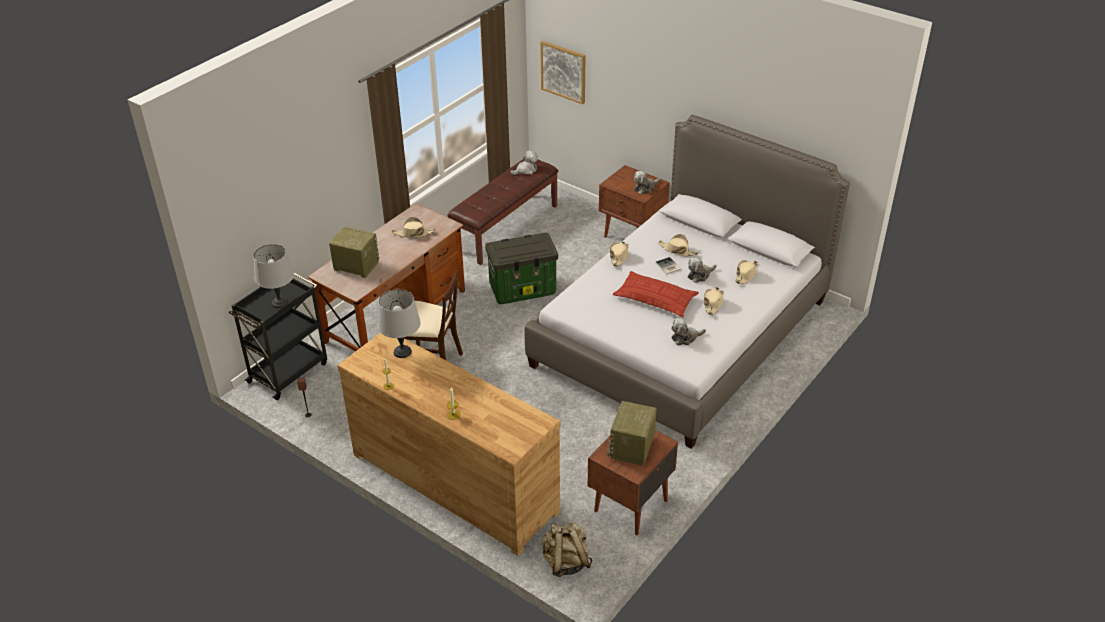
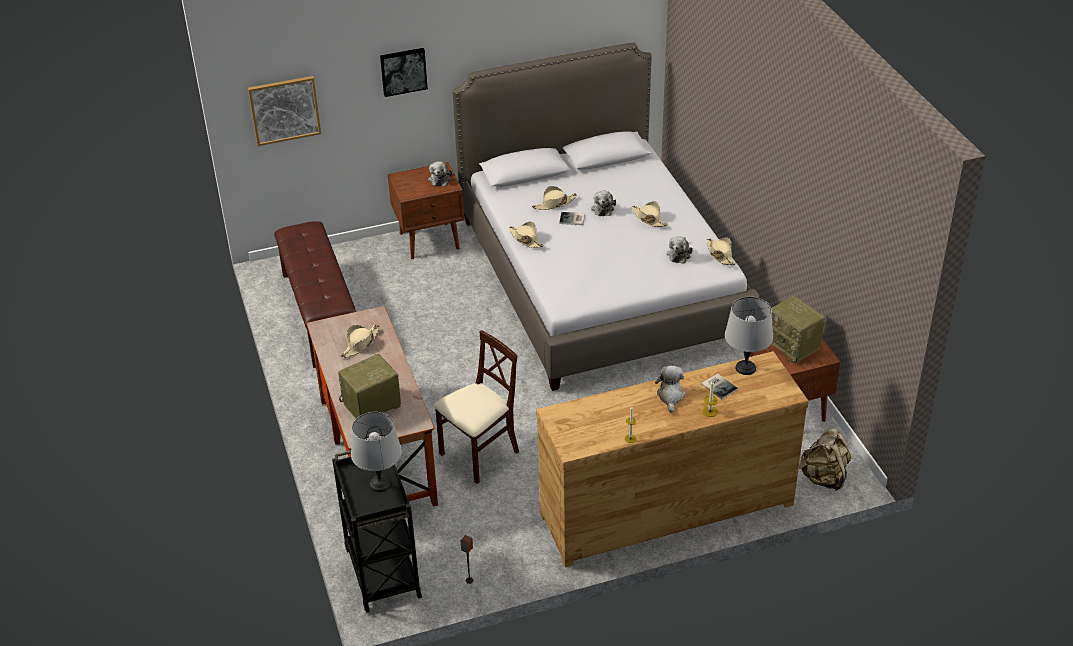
camera: 55 degrees left, 0 degrees up
(403, 351) = (586, 410): grey table lamp -> grey table lamp (745, 367)
(488, 407) = (719, 386): none -> book
(523, 289) = (433, 345): storage box -> none
(526, 170) = (302, 240): plush toy -> plush toy (670, 396)
(648, 86) = (403, 71): none -> picture
(655, 298) = (610, 246): pillow -> none
(746, 274) = (629, 184): beige hat -> beige hat (720, 255)

